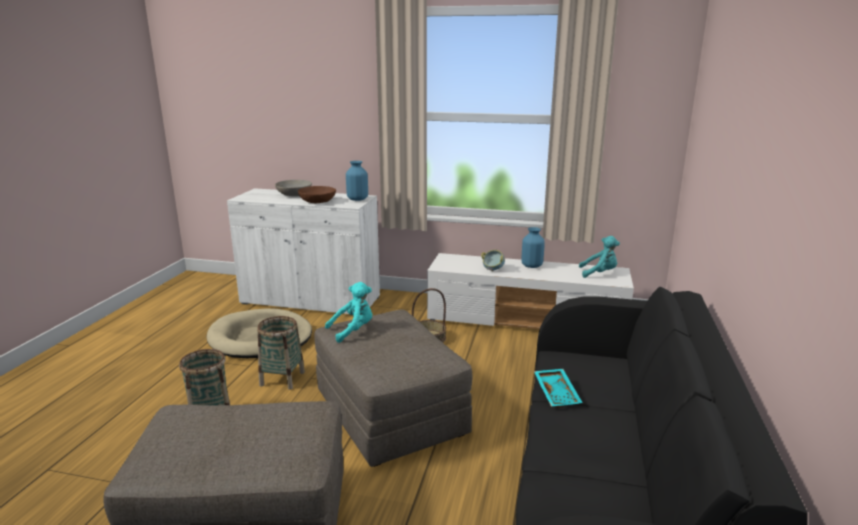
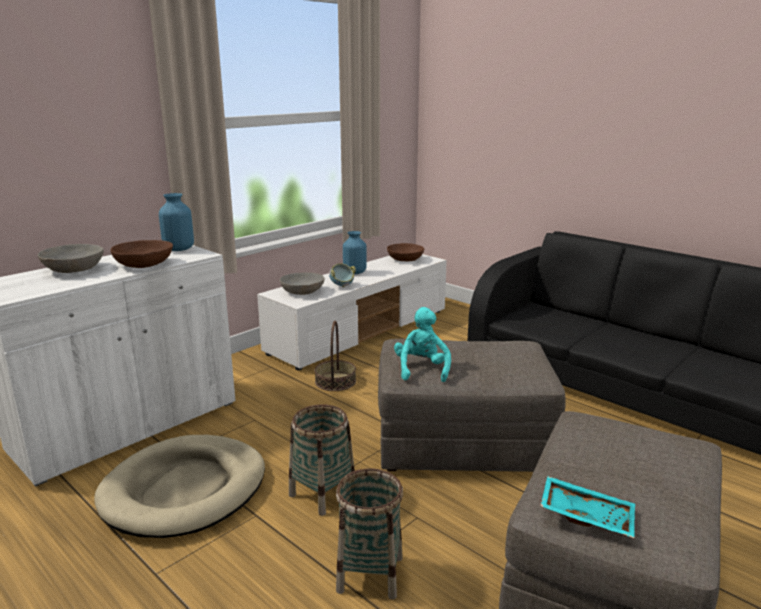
camera: 60 degrees left, 0 degrees up
(462, 263) = (303, 292): none -> grey bowl
(557, 393) = (570, 336): turquoise tray -> turquoise tray (587, 515)
(599, 273) = (405, 259): turquoise plush toy -> brown bowl

